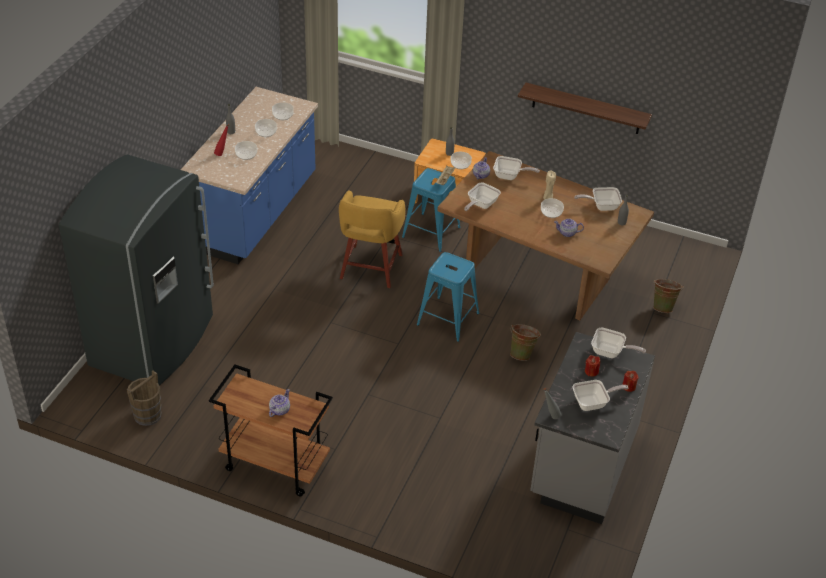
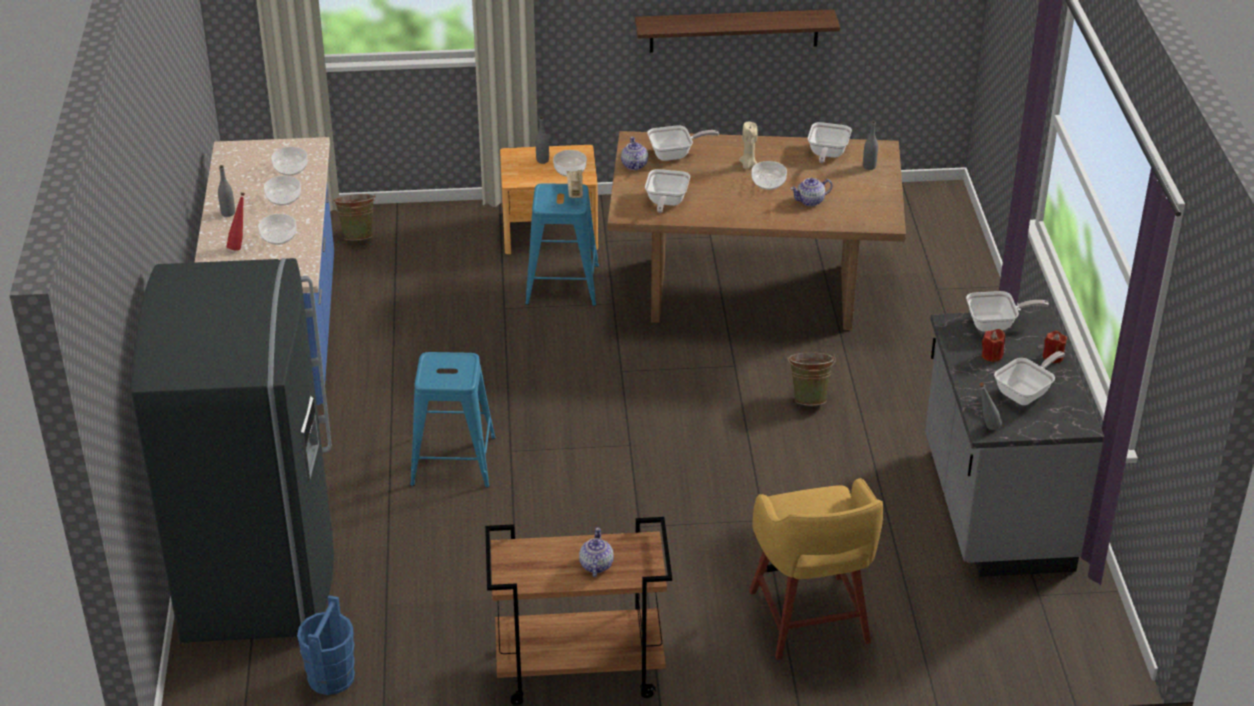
camera: 25 degrees left, 5 degrees down
(147, 415) = (330, 677): brown bucket -> blue bucket
(370, 268) = (512, 359): yellow stool -> yellow stool (809, 620)
(448, 319) = (674, 388): blue stool -> blue stool (454, 460)
(601, 206) = (827, 154): frying pan -> frying pan turned 45 degrees counterclockwise
(663, 307) = (944, 277): green bucket -> green bucket (358, 235)

